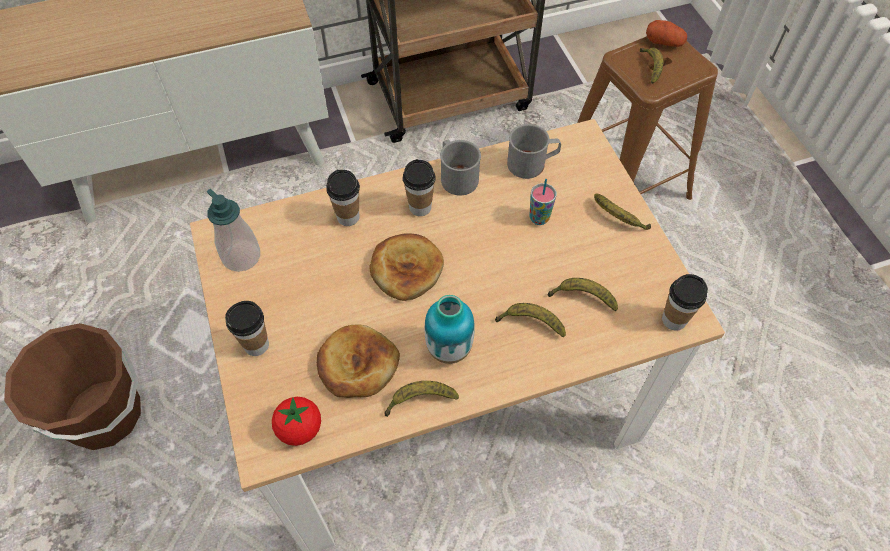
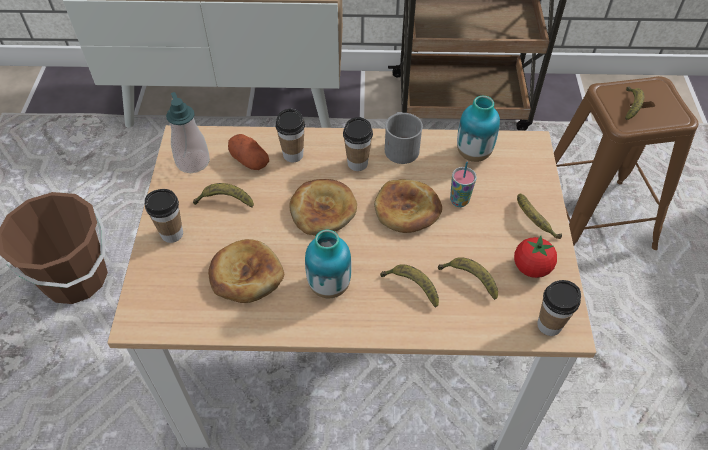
camera: 20 degrees right, 5 degrees down
(300, 429) = (175, 311): tomato -> tomato (531, 267)
(419, 400) = (284, 321): banana -> banana (224, 201)
(491, 242) = (406, 209): none -> bread
(532, 163) = (473, 154): grey mug -> vase
(664, 42) = (653, 87): potato -> potato (250, 160)

